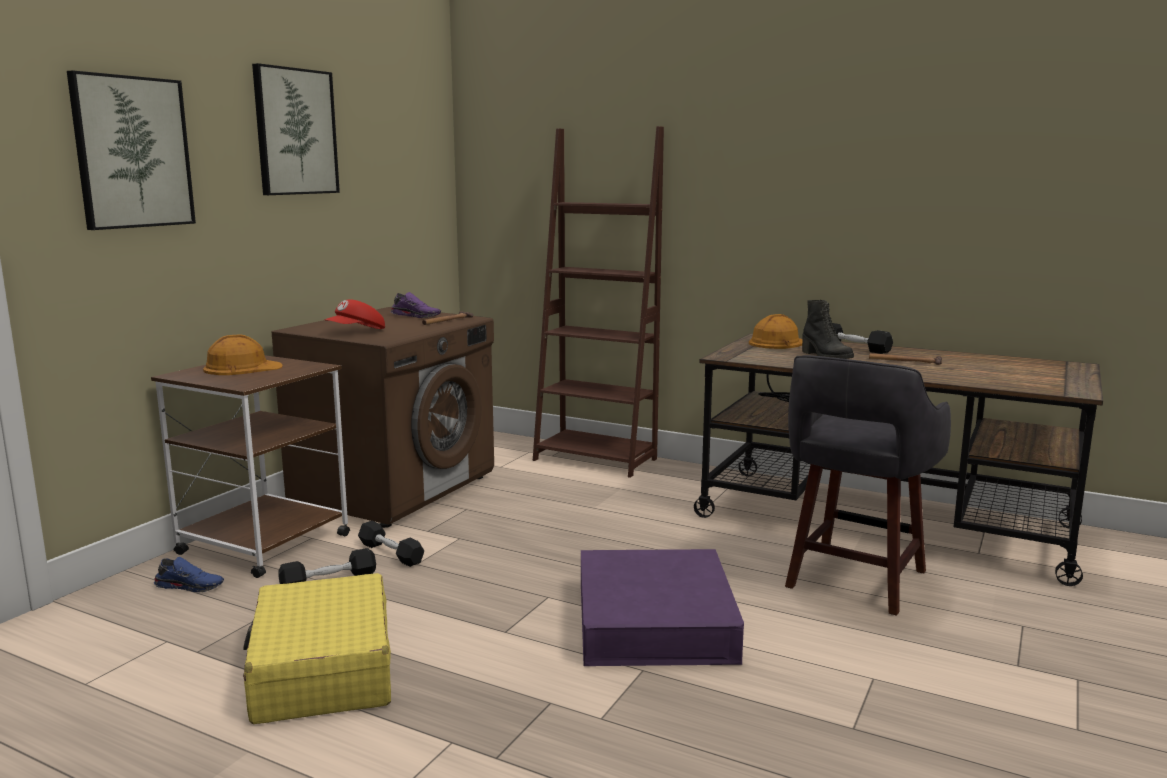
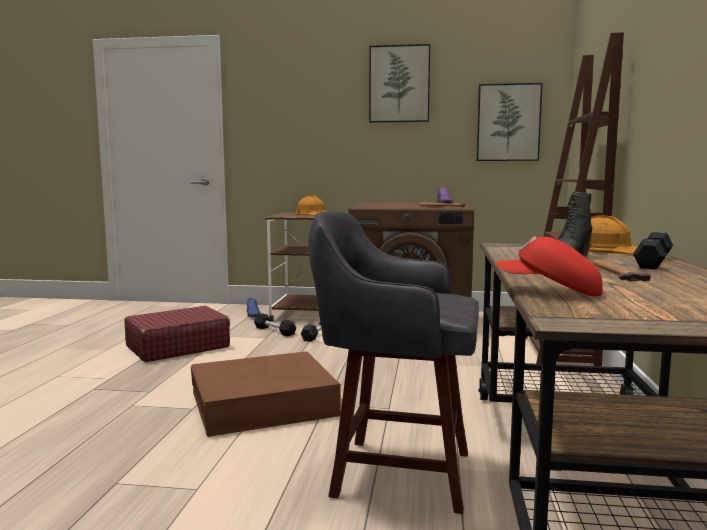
camera: 70 degrees right, 5 degrees down
(132, 152) = (289, 100): picture -> picture (508, 122)
(323, 670) = (177, 347): yellow suitcase -> red suitcase
(357, 332) = (377, 204): red cap -> red cap (549, 292)
(654, 622) = (263, 404): purple storage box -> brown storage box

